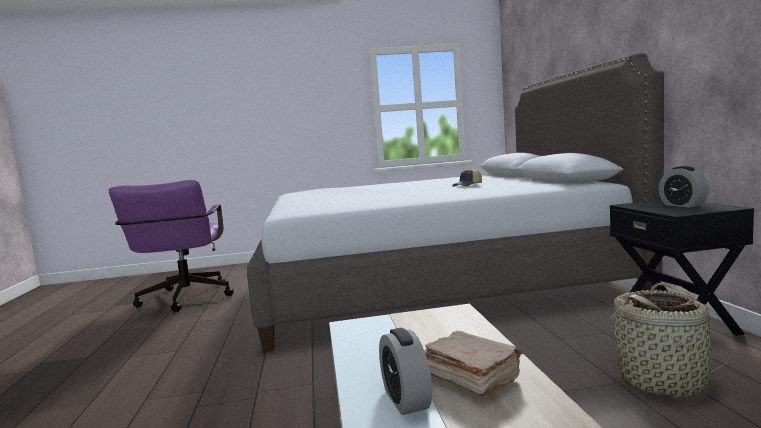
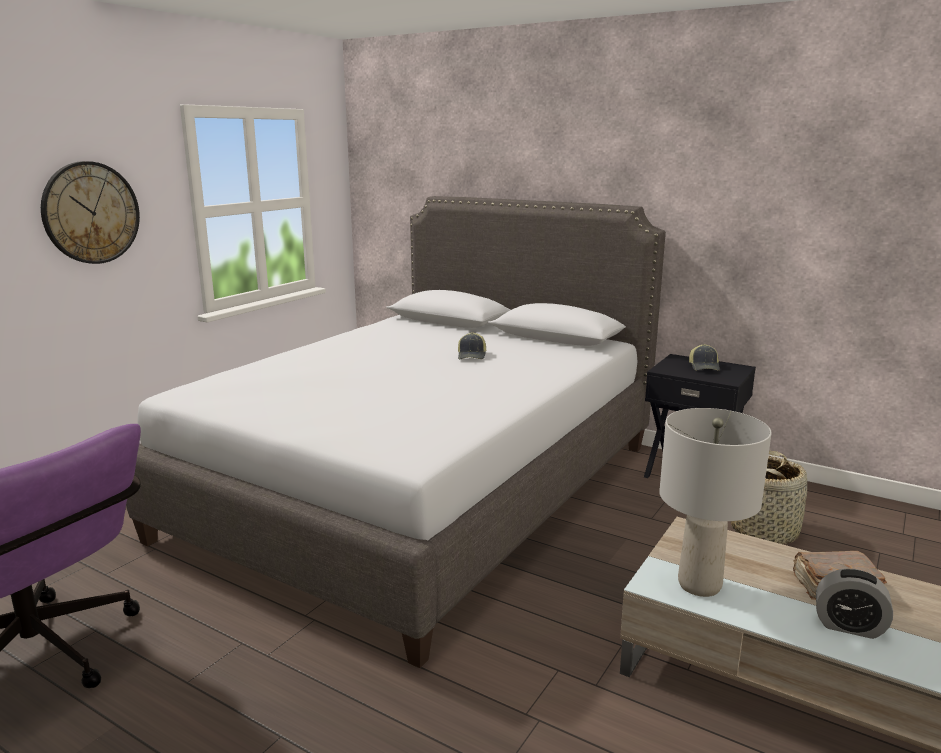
camera: 50 degrees left, 10 degrees up
(311, 108) = (91, 213): none -> wall clock
(373, 336) = (699, 585): none -> grey table lamp
(682, 205) = (704, 367): alarm clock -> cap

